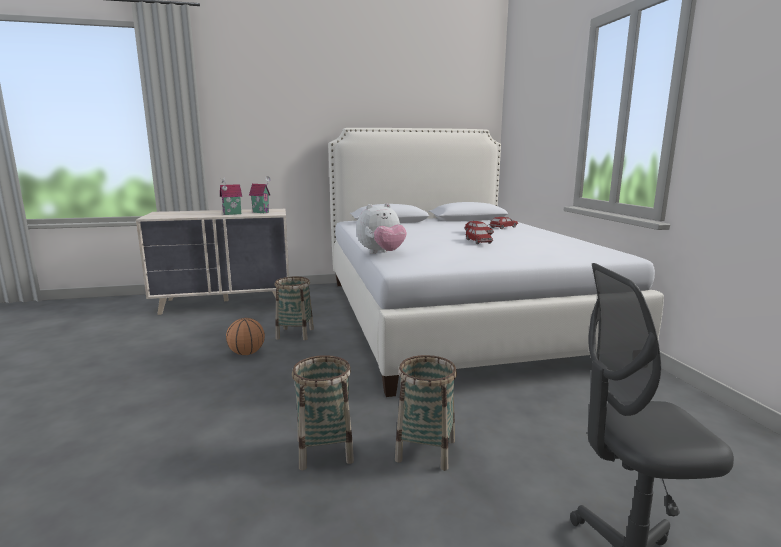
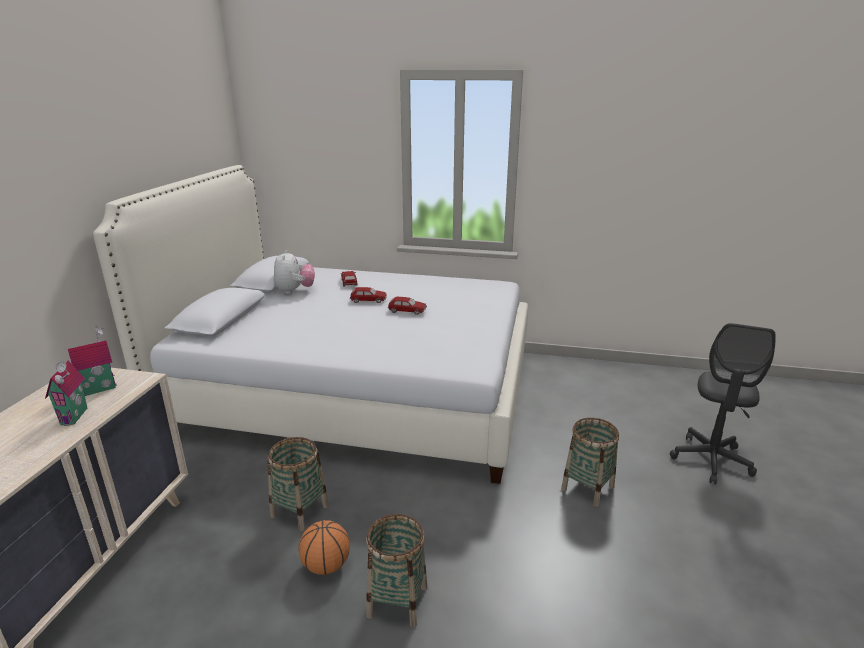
camera: 65 degrees left, 10 degrees up
(324, 450) = (571, 541): basket -> basket (397, 601)
(381, 253) = (411, 364): plush toy -> plush toy (295, 291)

